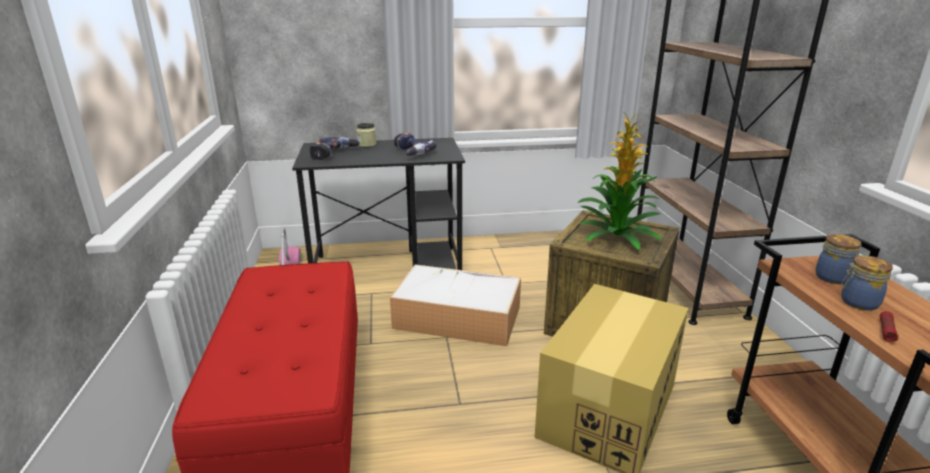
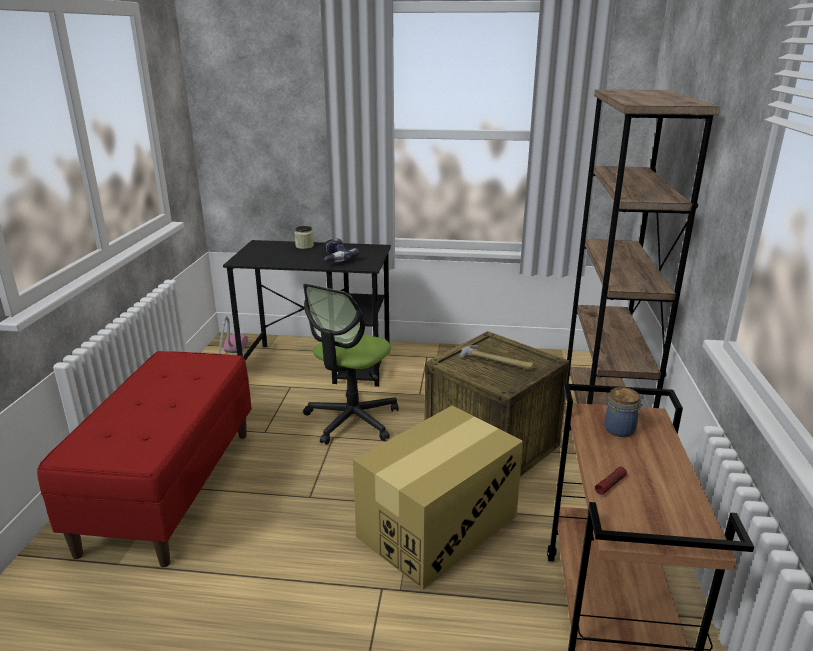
camera: 15 degrees right, 0 degrees up
(334, 154) = (267, 254): power drill -> none
(455, 317) = (352, 420): storage box -> office chair
(616, 235) = (496, 361): potted plant -> hammer
(857, 302) = (615, 456): jar -> none

